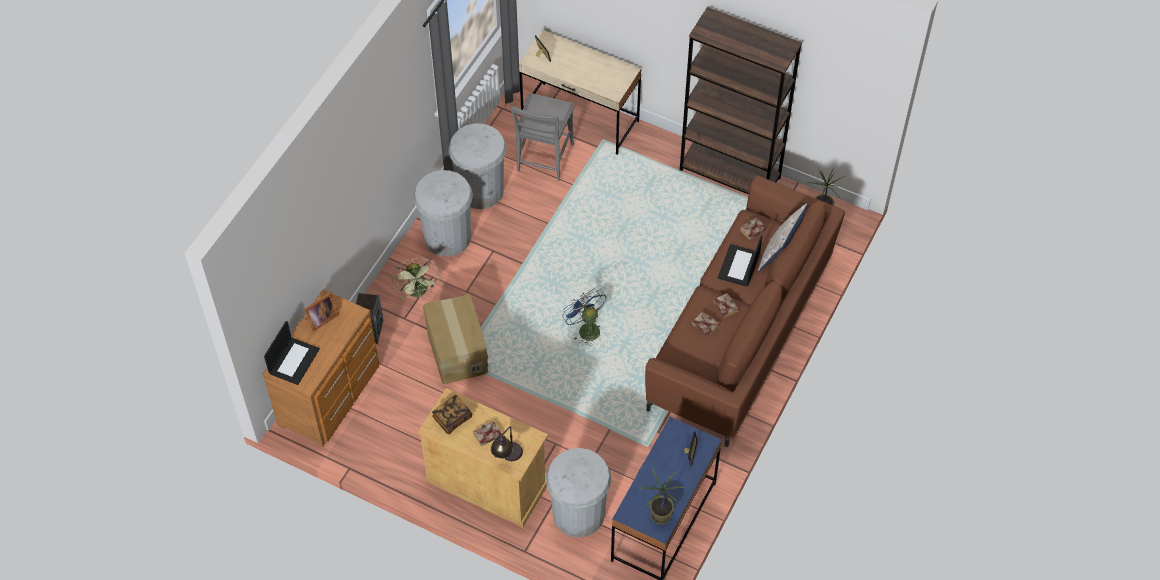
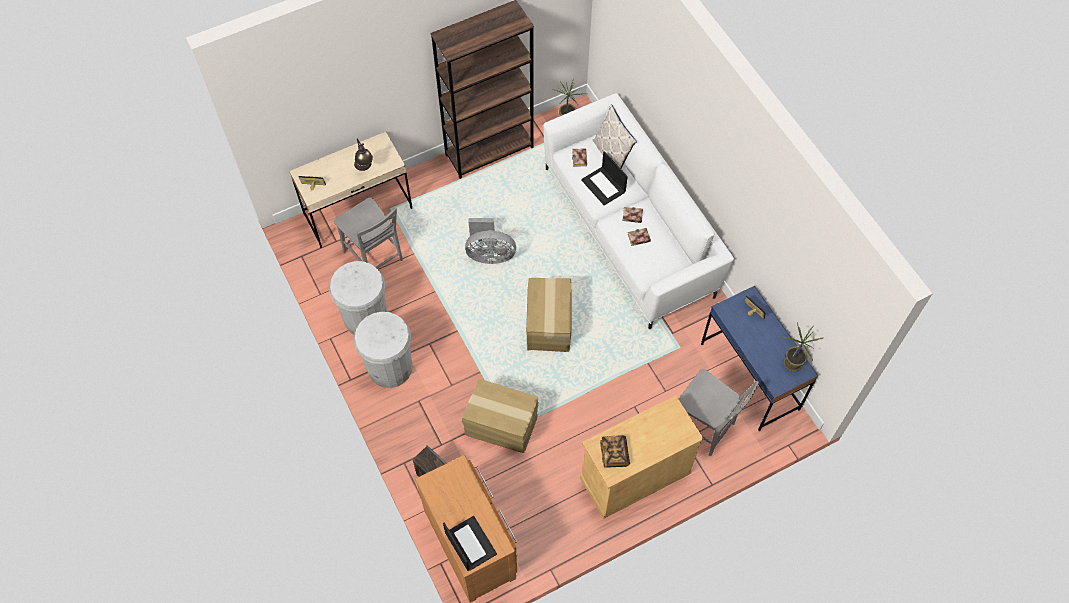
camera: 55 degrees left, 5 degrees up
(320, 319) = (444, 498): picture frame -> none
(418, 292) = (425, 419): green fan -> none
(487, 436) = (648, 439): book -> none
(507, 458) = (678, 436): table lamp -> table lamp (365, 169)
(578, 514) = (705, 428): white trash can -> grey chair
(585, 329) = (549, 324): blue fan -> cardboard box
(619, 240) = (489, 254): none -> grey fan
(741, 334) = (629, 230): brown sofa -> white sofa

